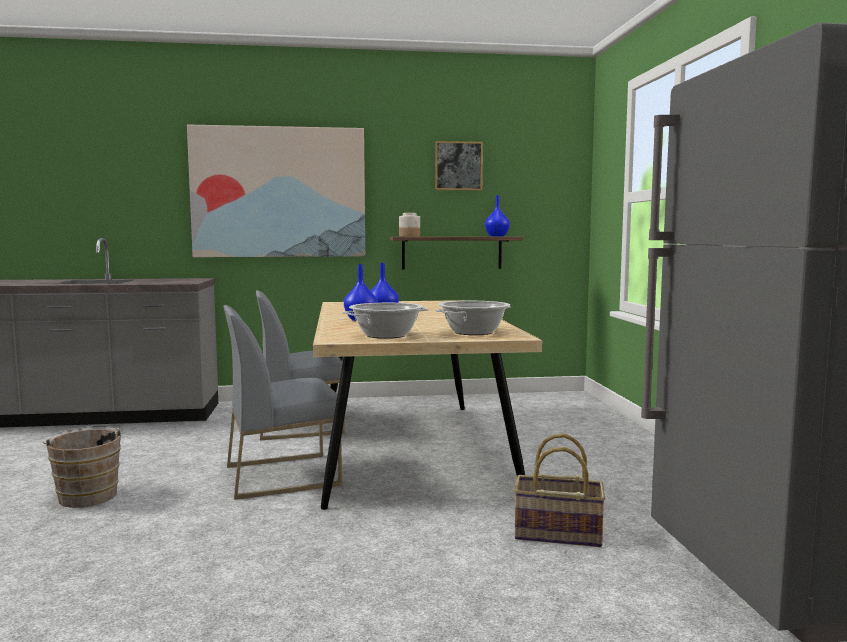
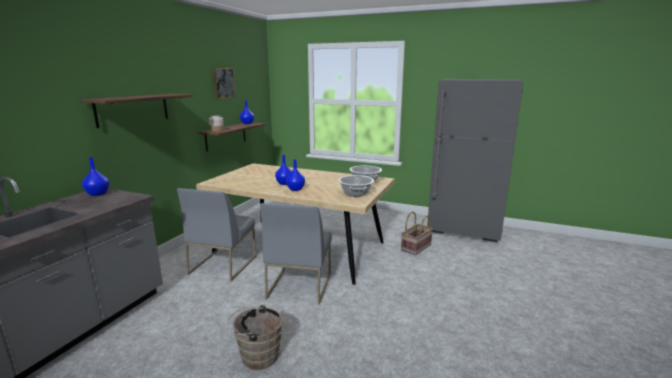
camera: 60 degrees left, 10 degrees up
(188, 279) = (98, 194): none -> blue vase
(279, 192) = (133, 109): picture -> shelf

